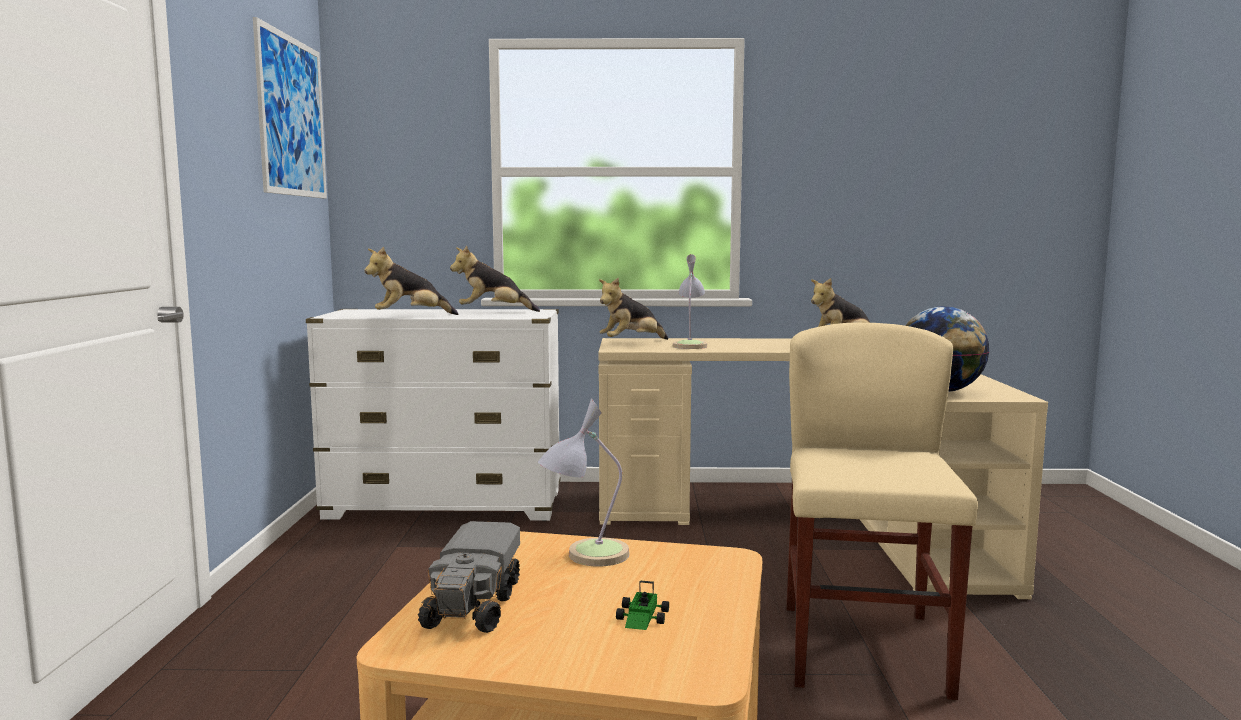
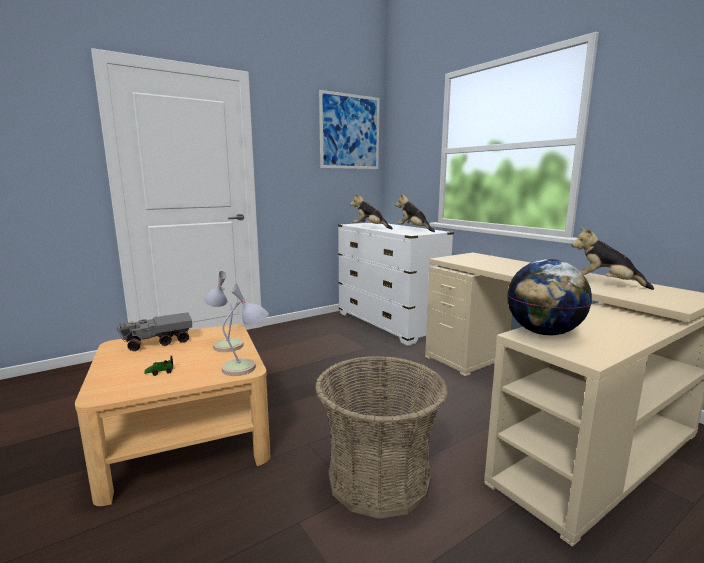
camera: 55 degrees right, 5 degrees up
(631, 342) = (470, 257): plush toy -> none
(690, 345) = (493, 264): table lamp -> table lamp (246, 367)
(863, 649) = (379, 478): beige chair -> basket

